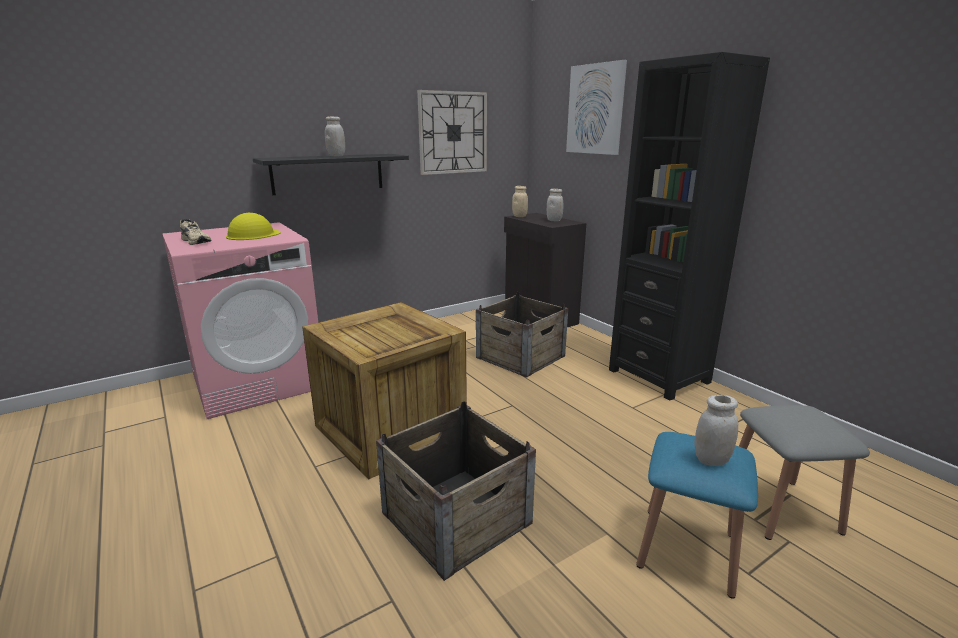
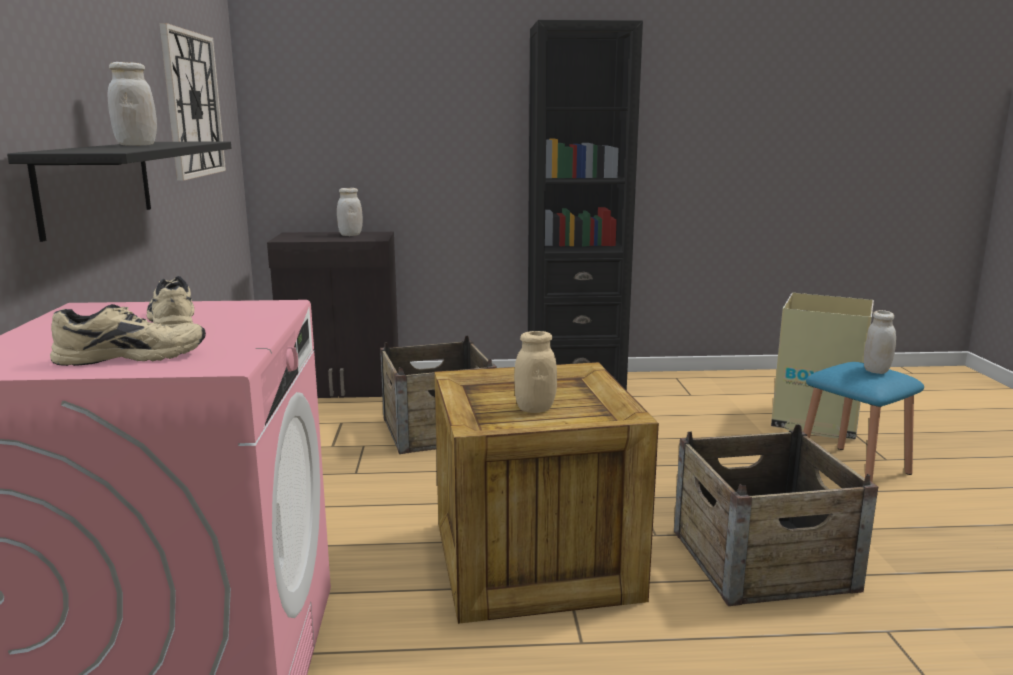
camera: 60 degrees left, 5 degrees down
(253, 235) = (170, 321): yellow hard hat -> beige shoe
(519, 216) = (288, 238): beige jar -> beige jar (535, 408)
(596, 109) = (386, 74): picture -> none
(781, 508) = (815, 421): grey stool -> cardboard box

